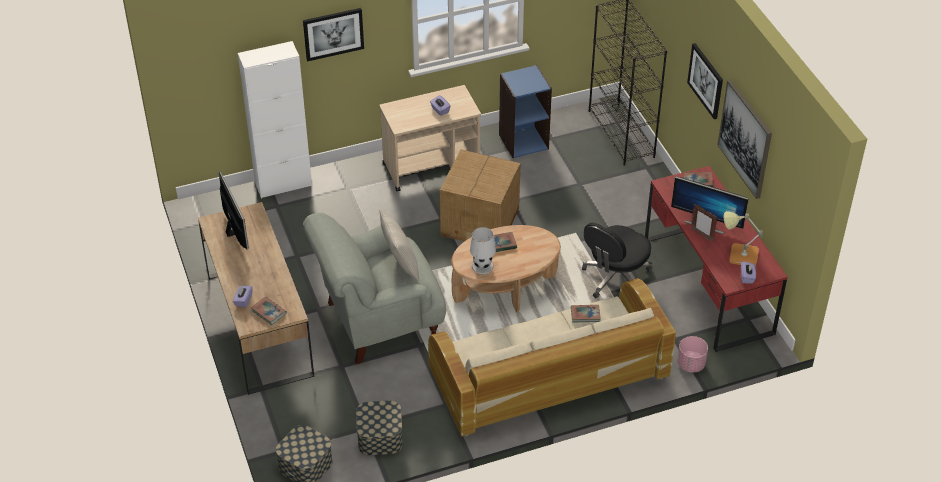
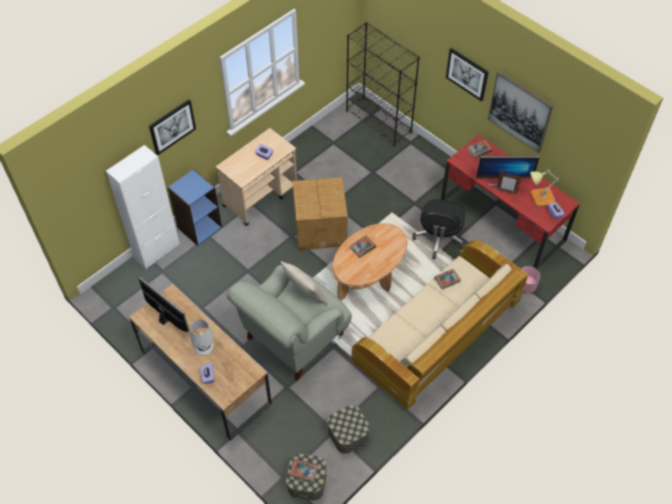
camera: 25 degrees left, 10 degrees up
(268, 312) = (234, 379): book -> book (303, 471)
(482, 266) = (360, 270): white table lamp -> white table lamp (204, 346)
(523, 141) = (314, 152): blue bookcase -> blue bookcase (199, 227)

